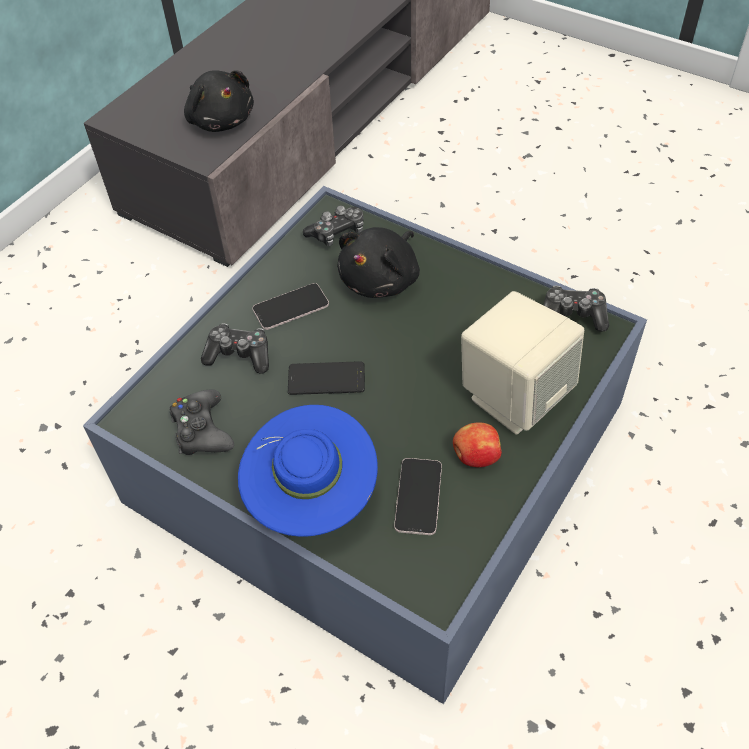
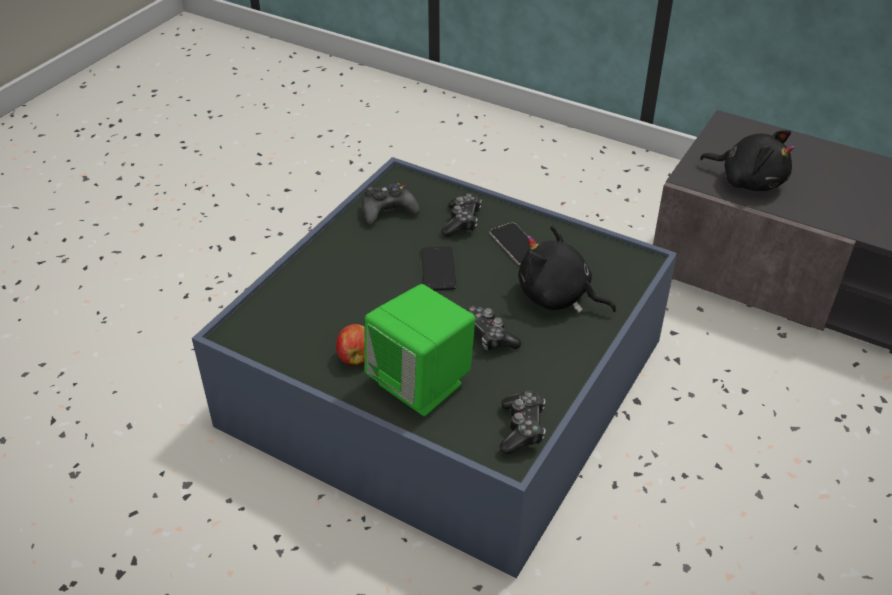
camera: 85 degrees right, 10 degrees down
(221, 120) = (748, 180): black plush toy -> black plush toy turned 105 degrees counterclockwise
(311, 497) = (324, 267): blue hat -> none
(337, 232) = (611, 264): game controller -> game controller (488, 336)
(418, 496) = (320, 324): phone -> none
(514, 396) = (421, 384): beige speaker -> green speaker

